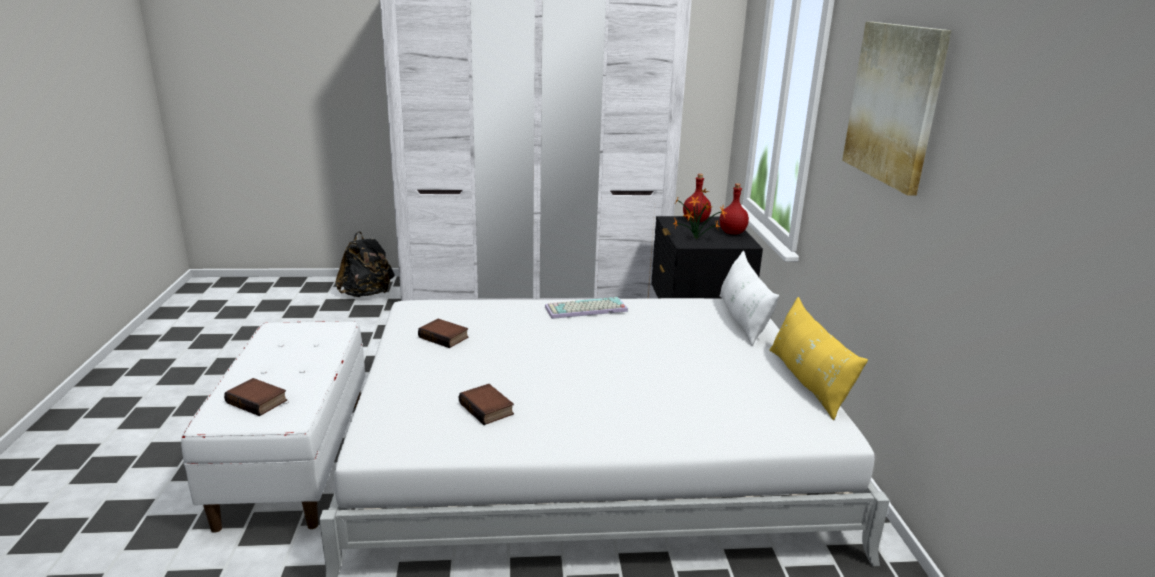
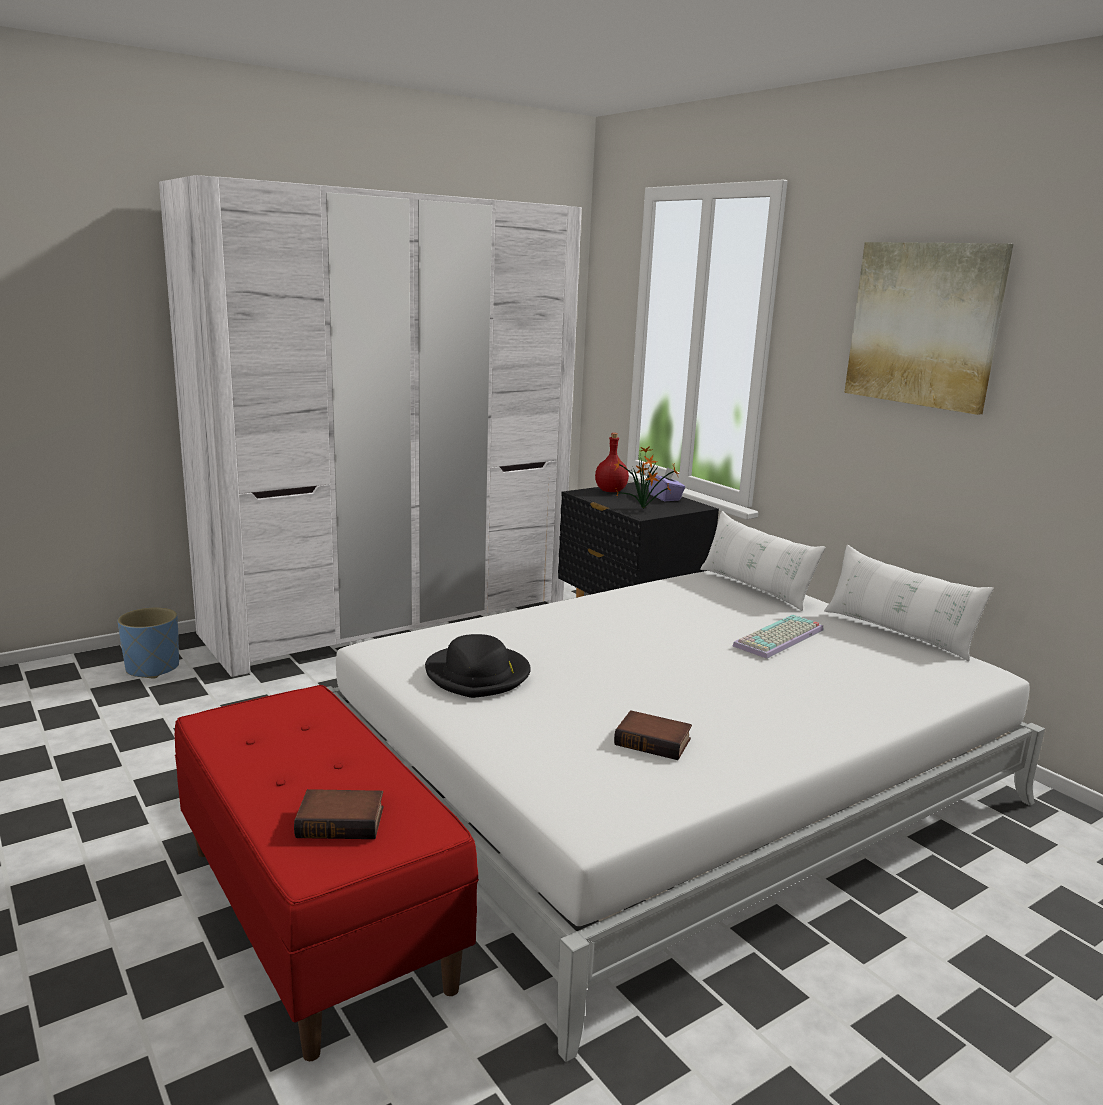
camera: 30 degrees left, 5 degrees down
(296, 459) = (317, 915): white bench -> red bench
(367, 294) = (152, 668): black backpack -> blue planter
(445, 337) = (478, 675): book -> black hat
(585, 310) = (593, 609): keyboard -> keyboard (780, 639)
(731, 232) = (665, 497): red bottle -> purple tissue box
(808, 382) = (897, 632): yellow pillow -> white pillow

